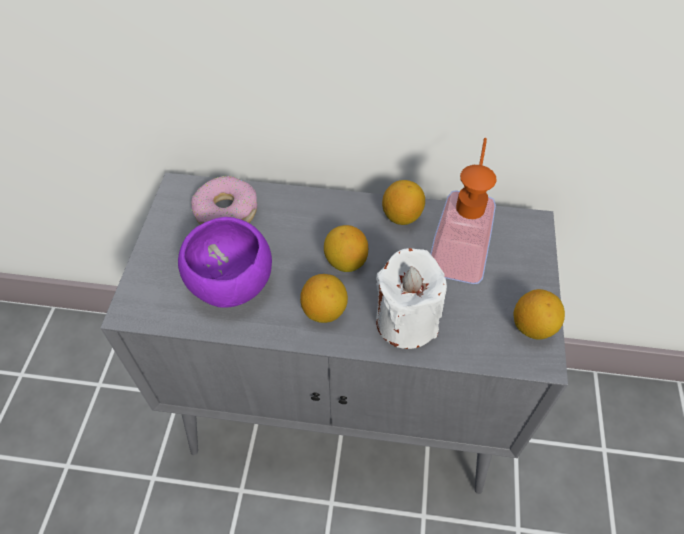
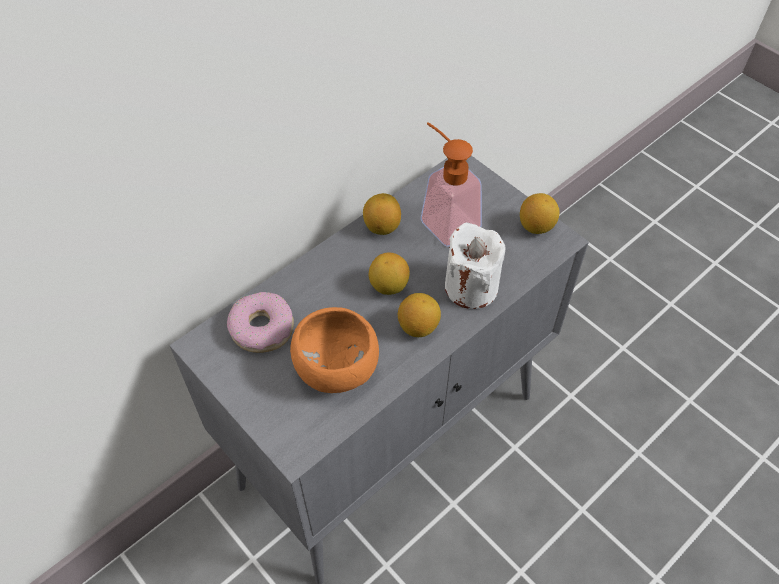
camera: 50 degrees left, 0 degrees up
(229, 284) = (335, 370): purple bowl -> orange bowl

